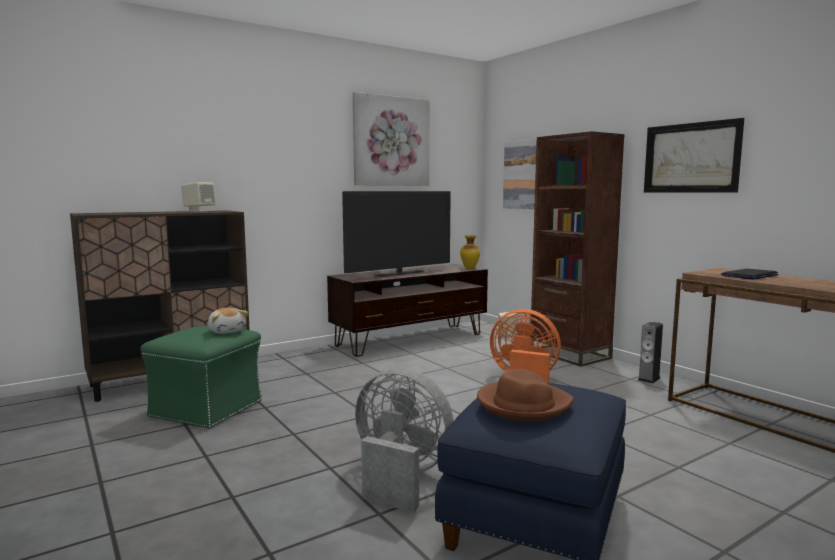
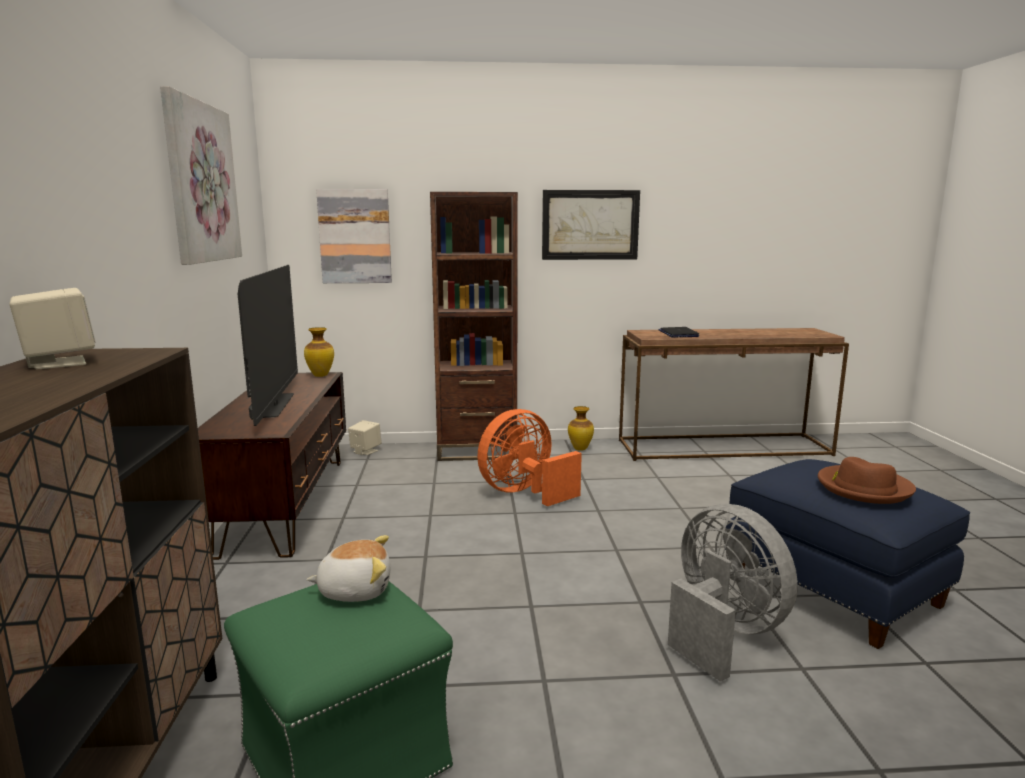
camera: 60 degrees left, 5 degrees up
(400, 477) = (722, 632): grey fan -> grey fan turned 90 degrees clockwise
(649, 379) = (580, 449): speaker -> vase

